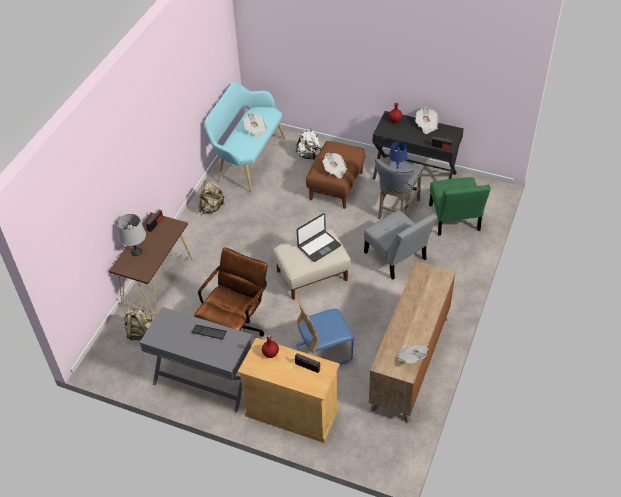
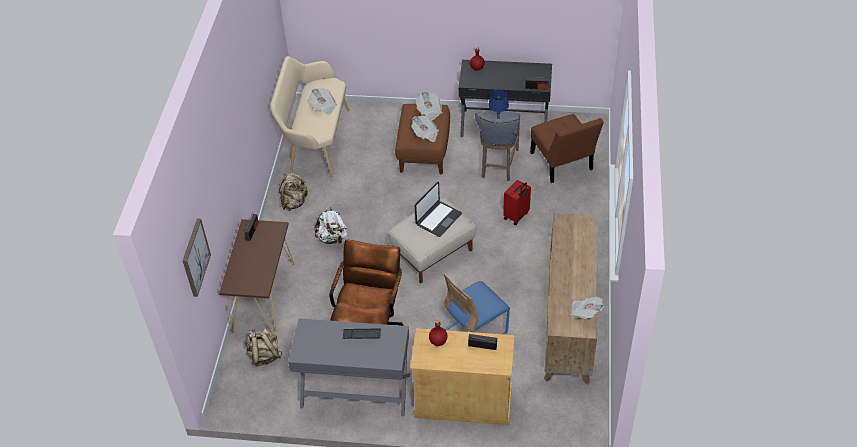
camera: 15 degrees left, 0 degrees up
(80, 235) = (195, 257): none -> picture
(136, 252) = (242, 266): grey table lamp -> none
(248, 159) = (315, 141): turquoise bench -> beige bench
(309, 155) = (382, 124): white backpack -> white backpack (332, 238)
(397, 258) = (516, 216): grey chair -> red suitcase
(426, 125) = (512, 68): newspaper -> newspaper (429, 111)
(454, 220) = (562, 164): green chair -> brown chair

